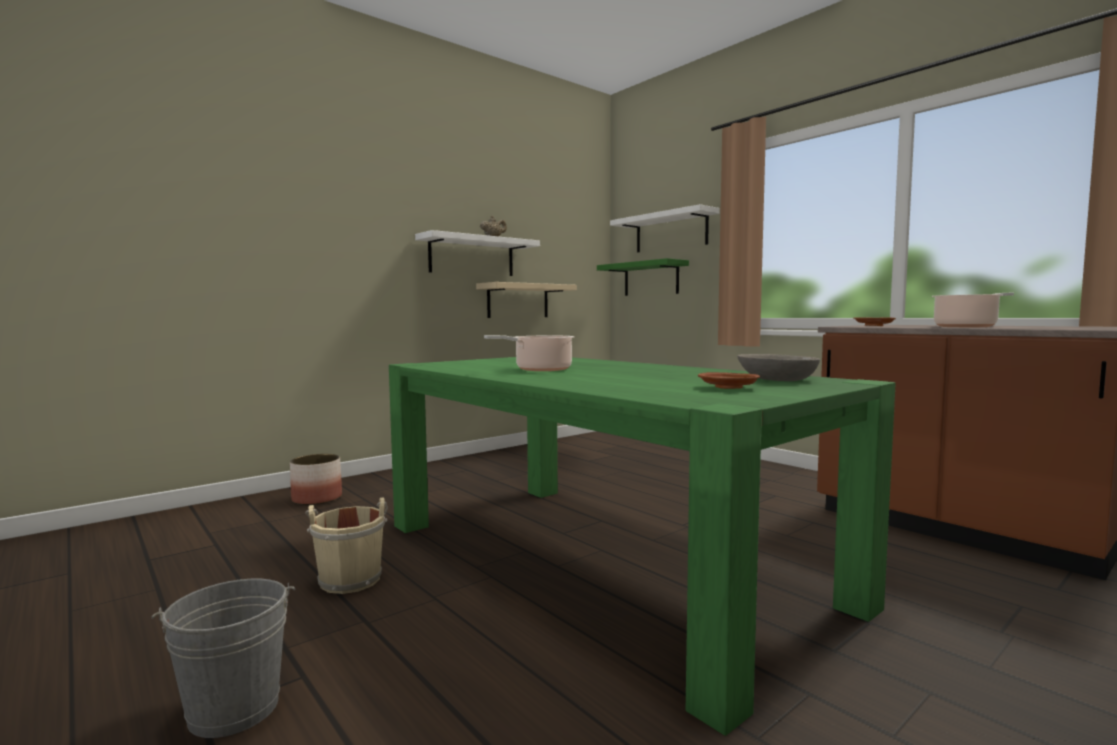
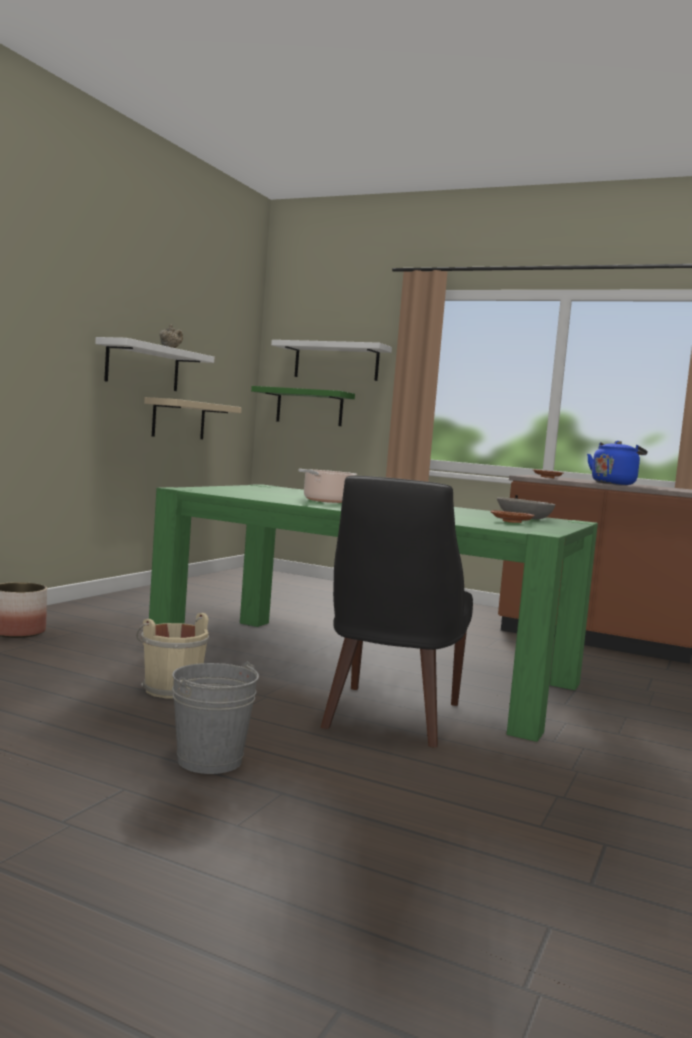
camera: 25 degrees left, 0 degrees up
(543, 652) = (389, 718): none -> black chair
(967, 326) = (614, 483): cooking pot -> blue kettle

